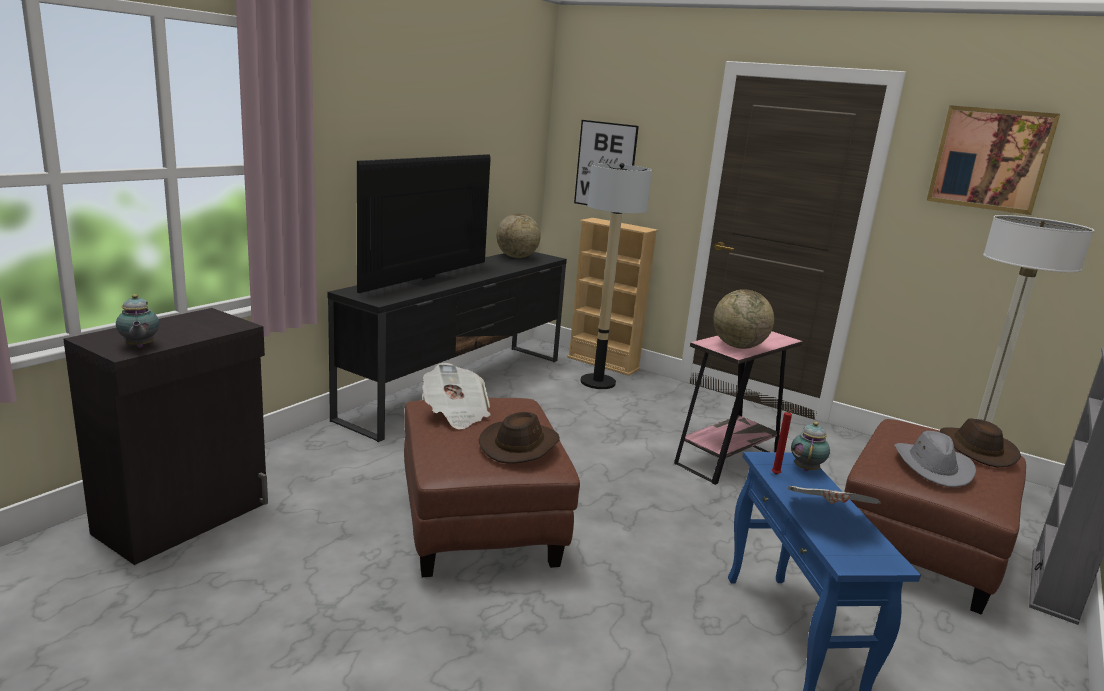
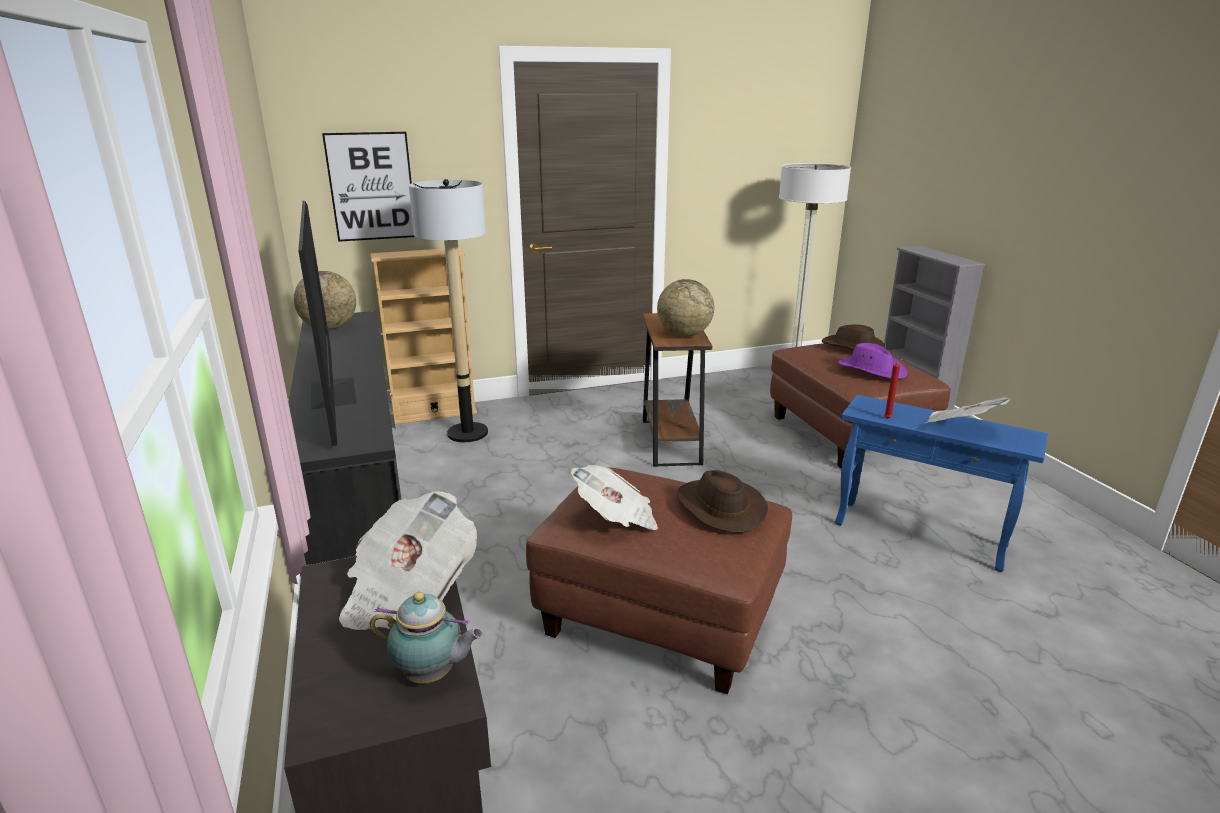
camera: 50 degrees left, 5 degrees up
(205, 329) = (408, 592): none -> newspaper
(727, 459) = (671, 442): pink side table -> brown side table
(806, 468) = (883, 404): teapot -> none
(933, 467) = (871, 369): grey hat -> purple hat
(990, 159) = (742, 120): picture -> none

